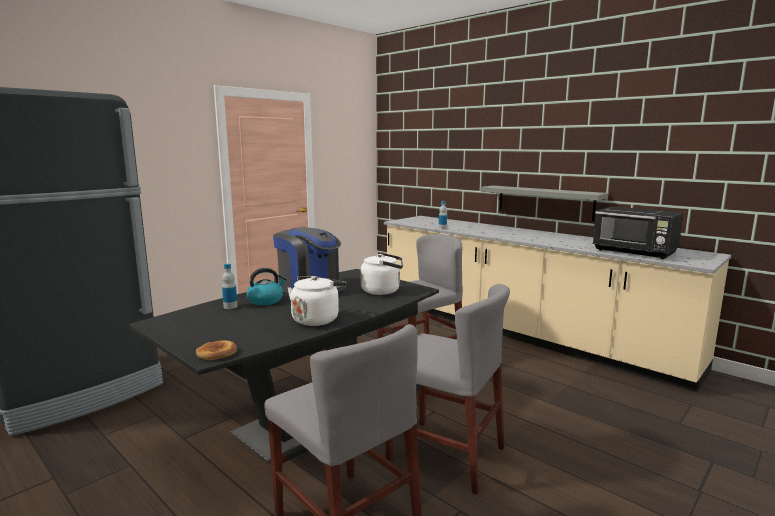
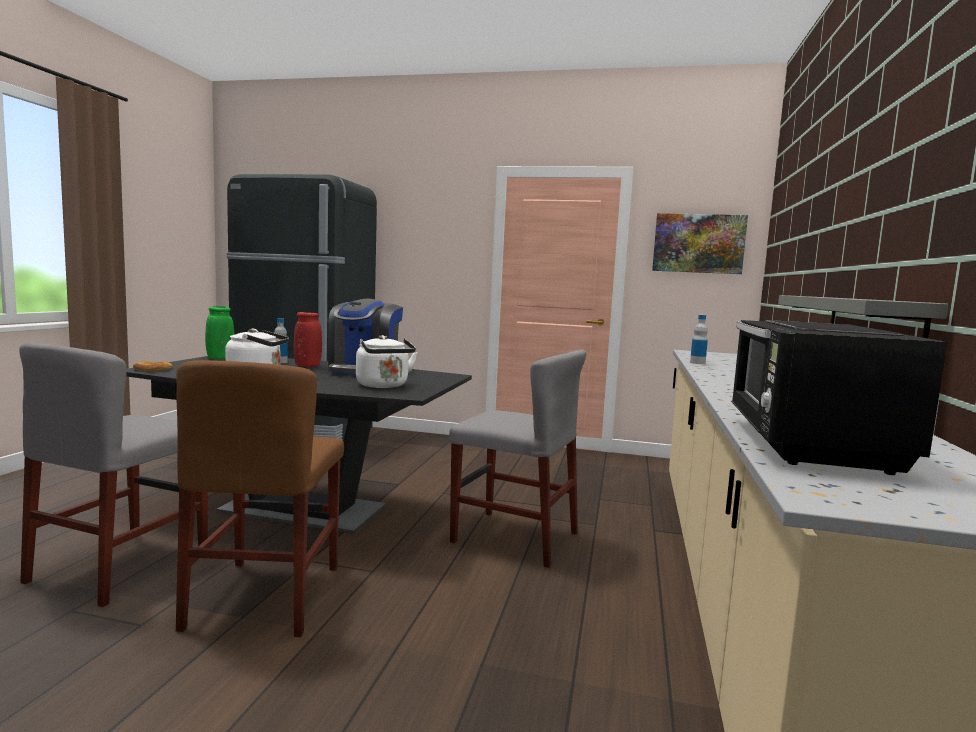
camera: 60 degrees right, 5 degrees down
(172, 325) = (220, 358): none -> green vase
(266, 300) = (307, 366): kettle -> red vase
(348, 148) = (698, 243): none -> picture
(445, 454) = (265, 596): grey chair -> brown chair

